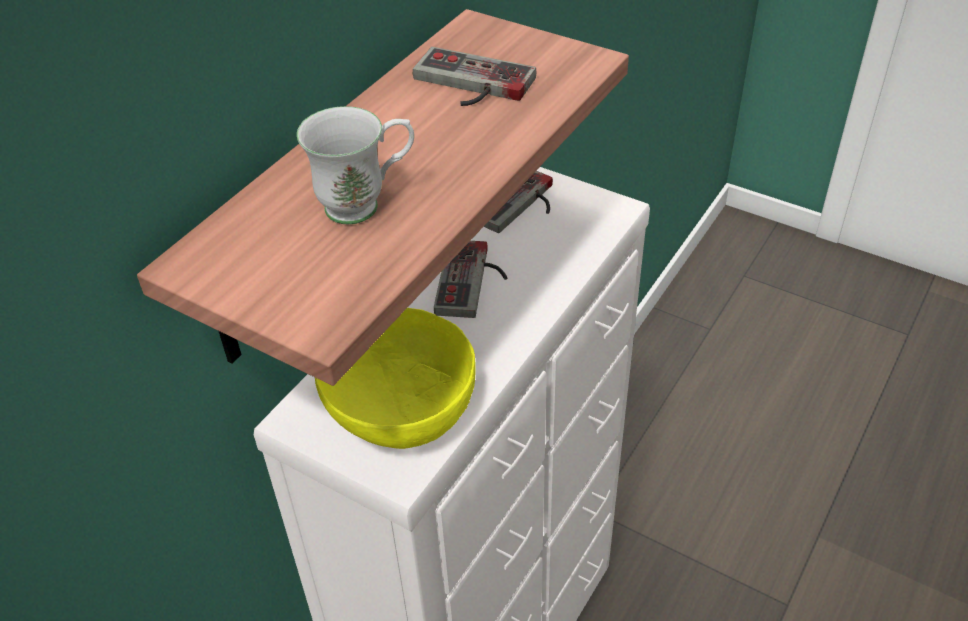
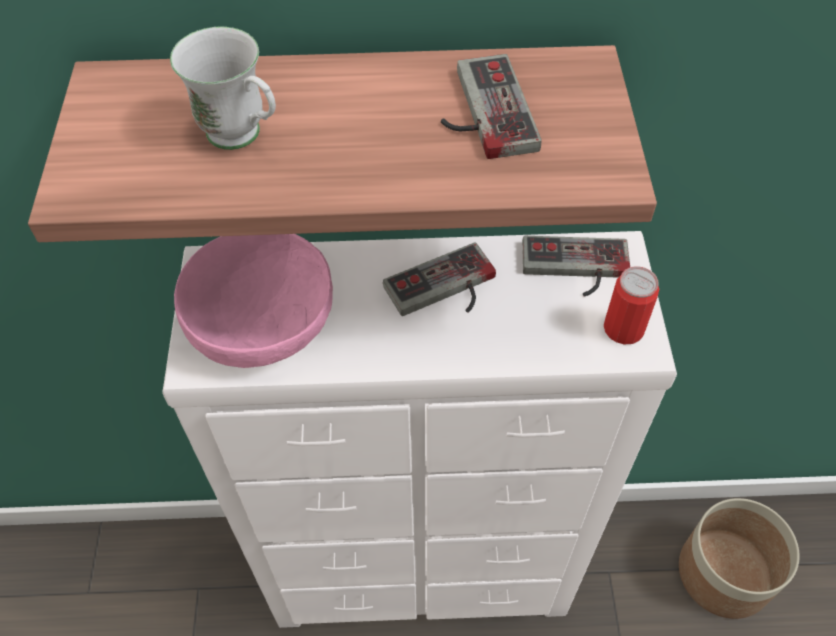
camera: 55 degrees right, 10 degrees up
(400, 407) = (263, 323): yellow bowl -> pink bowl
(593, 209) = (623, 328): none -> can
(647, 438) = (723, 573): none -> planter

